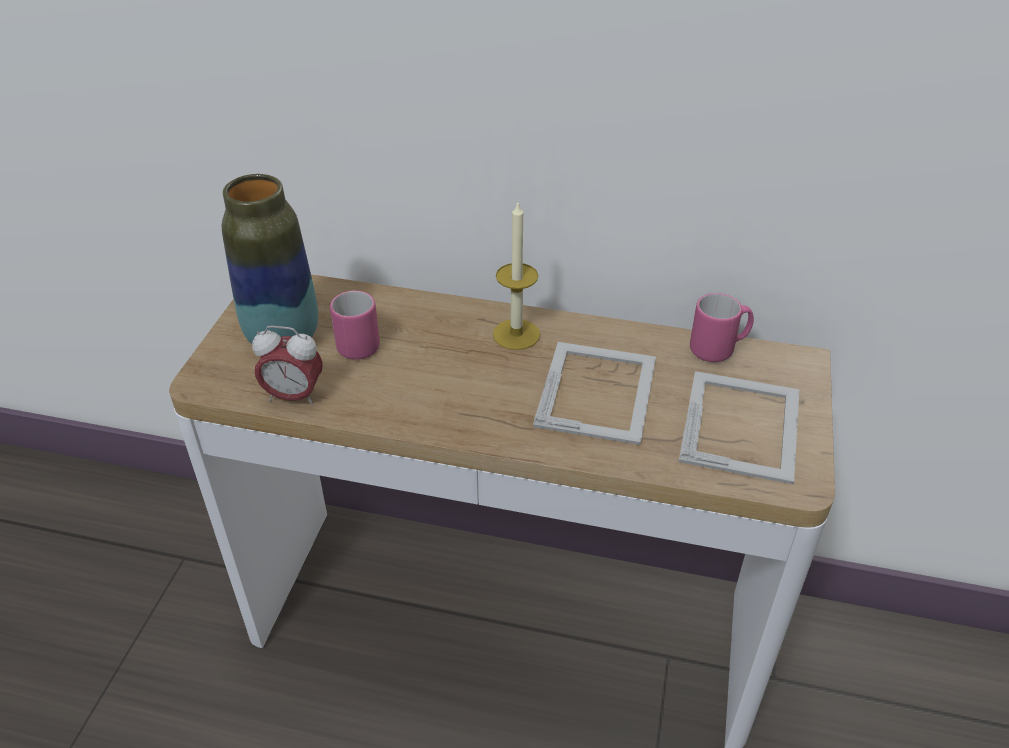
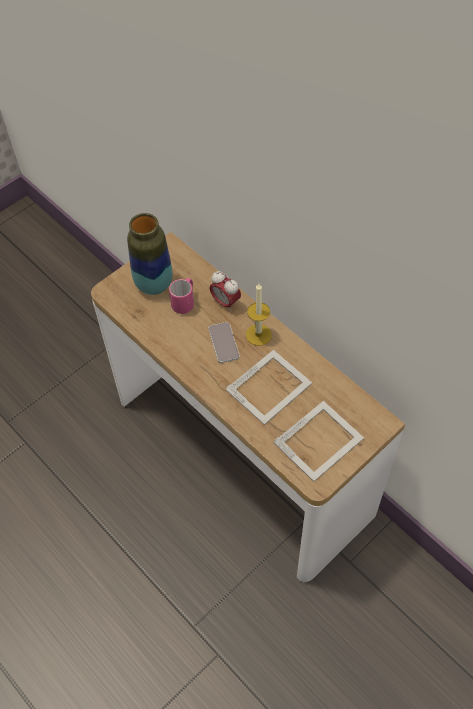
camera: 35 degrees right, 15 degrees up
(294, 396) = (138, 319): alarm clock -> alarm clock (225, 302)
(471, 367) = (223, 343): none -> phone
(718, 349) = (348, 394): pink mug -> none

